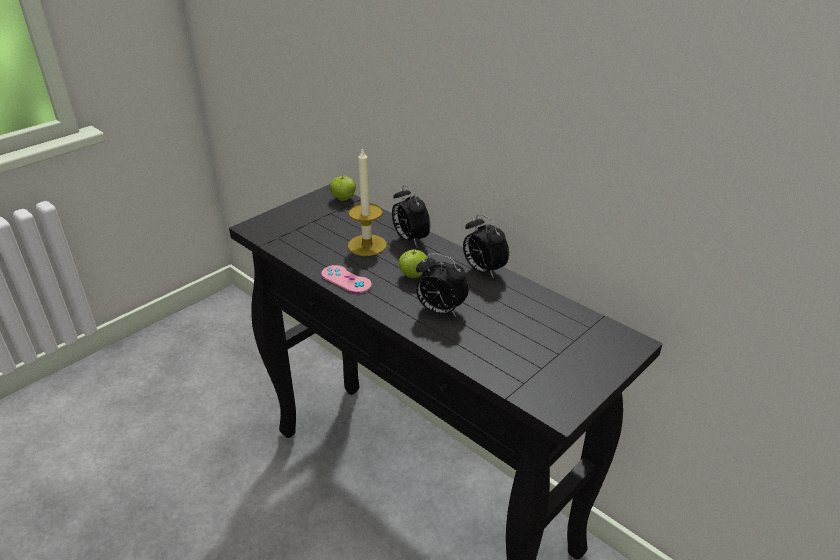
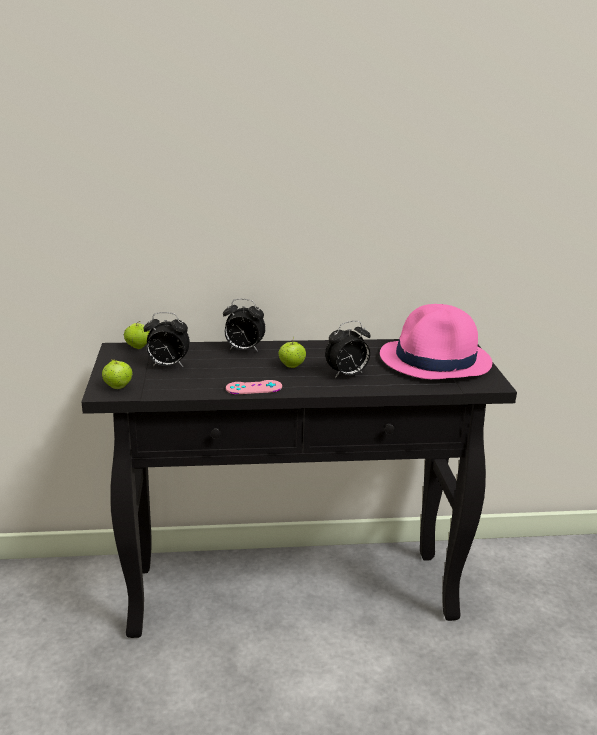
camera: 50 degrees left, 10 degrees down
(267, 227) = (118, 387): none -> apple
(367, 245) = (222, 365): candle -> none
(483, 270) = (324, 346): alarm clock -> alarm clock (167, 366)
(557, 345) = (436, 360): none -> pink hat

